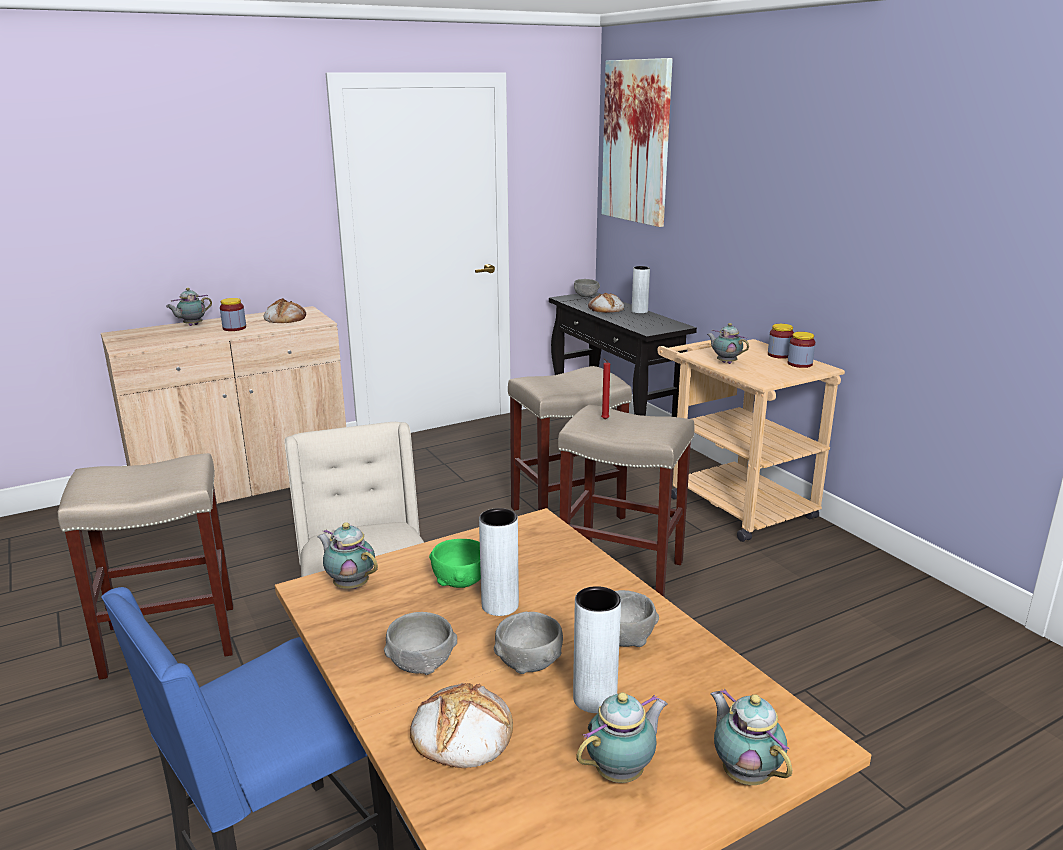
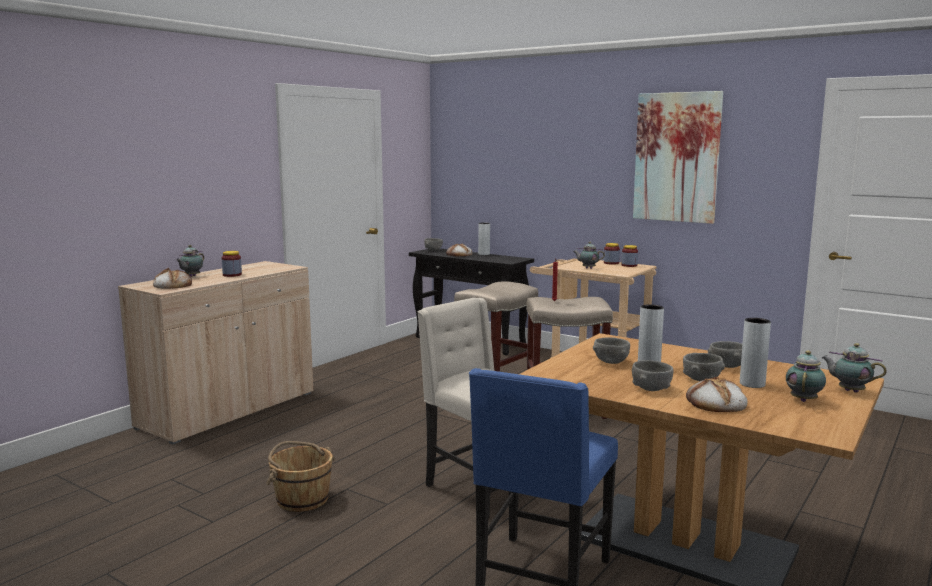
camera: 25 degrees left, 10 degrees down
(172, 639) = (302, 499): beige stool -> brown bucket
(285, 318) = (259, 267): bread -> bread (172, 285)
(350, 585) = (554, 372): teapot -> none
(460, 581) = (610, 362): green bowl -> grey bowl
(636, 142) = (468, 139): picture -> picture (676, 157)

